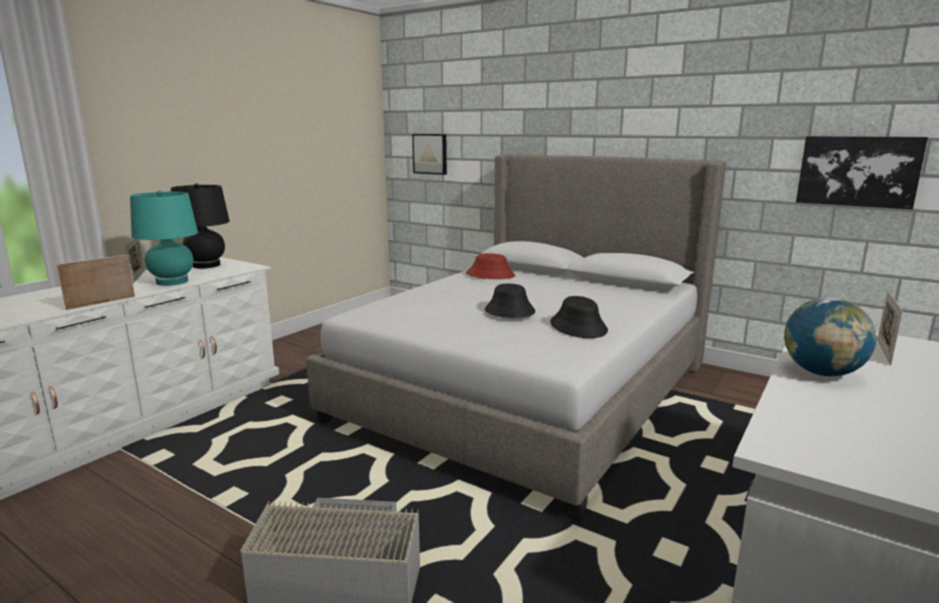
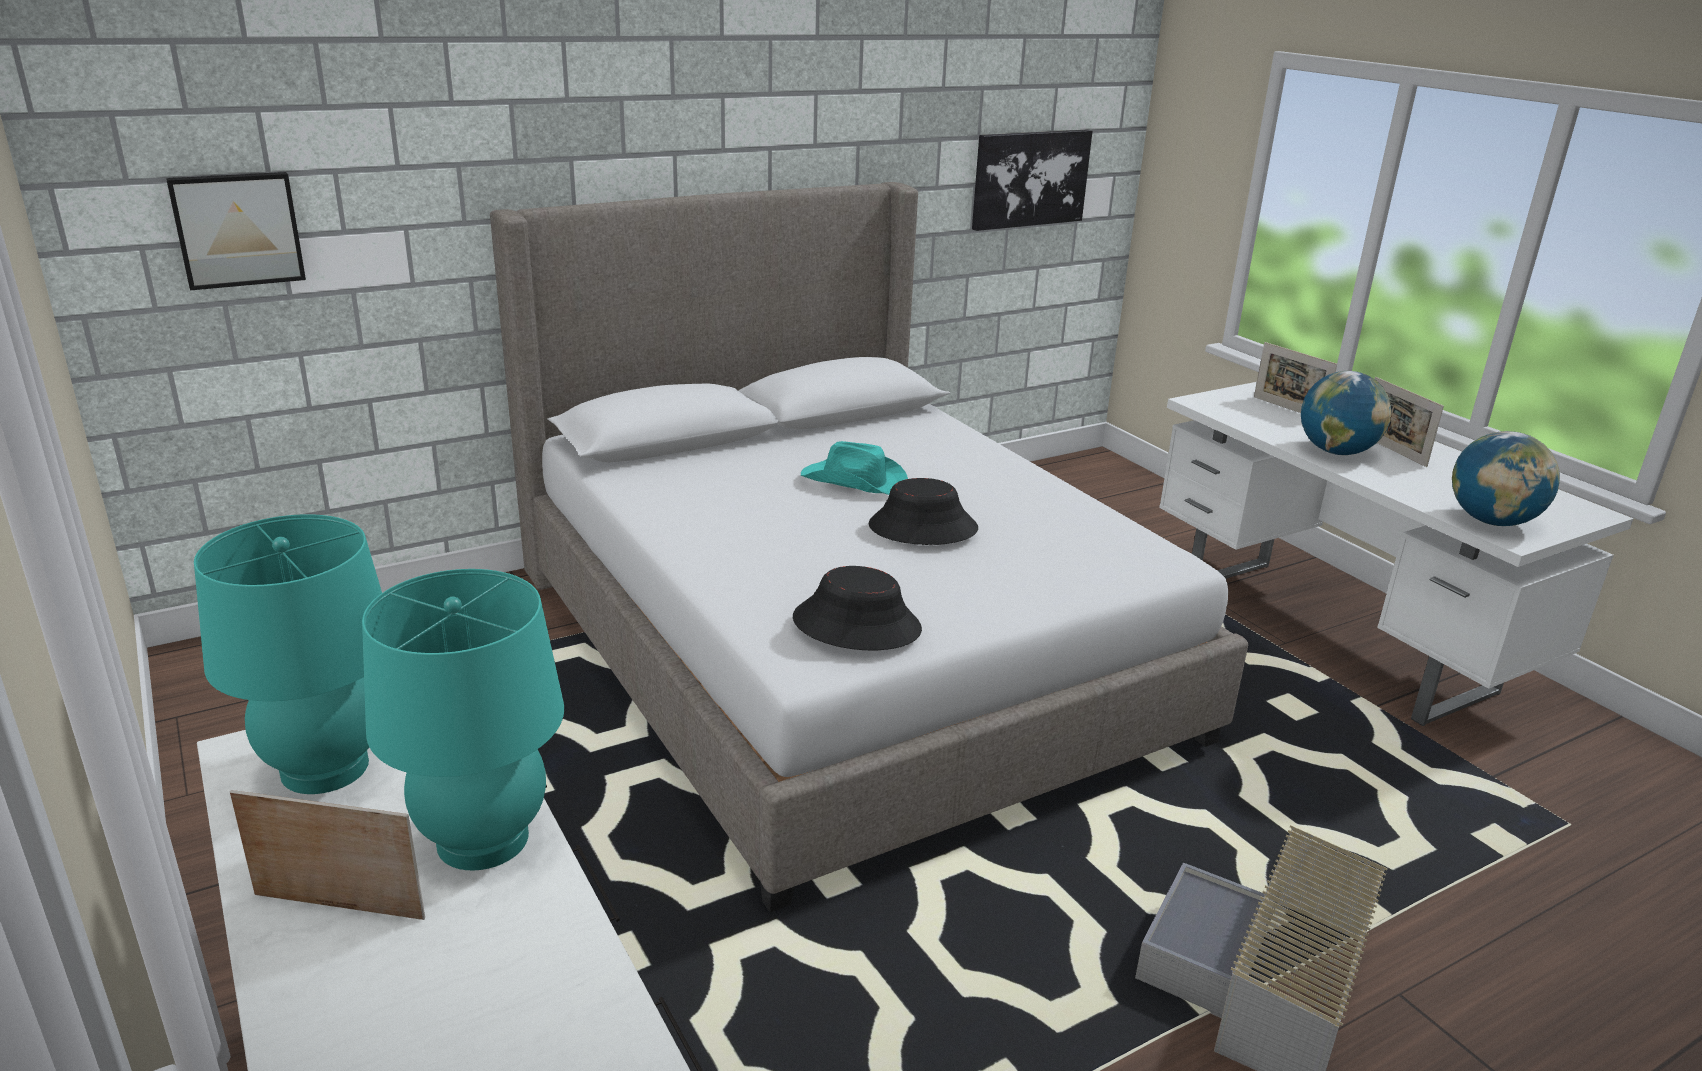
camera: 65 degrees left, 10 degrees up
(101, 303) = (621, 978): picture frame -> picture frame (1393, 450)
(206, 265) = (325, 768): black table lamp -> turquoise table lamp
(490, 275) = (677, 482): red hat -> none
(542, 294) = (855, 481): none -> turquoise hat
(578, 327) = (1033, 507): black hat -> black hat (857, 624)
(796, 440) = (1492, 521): none -> globe

